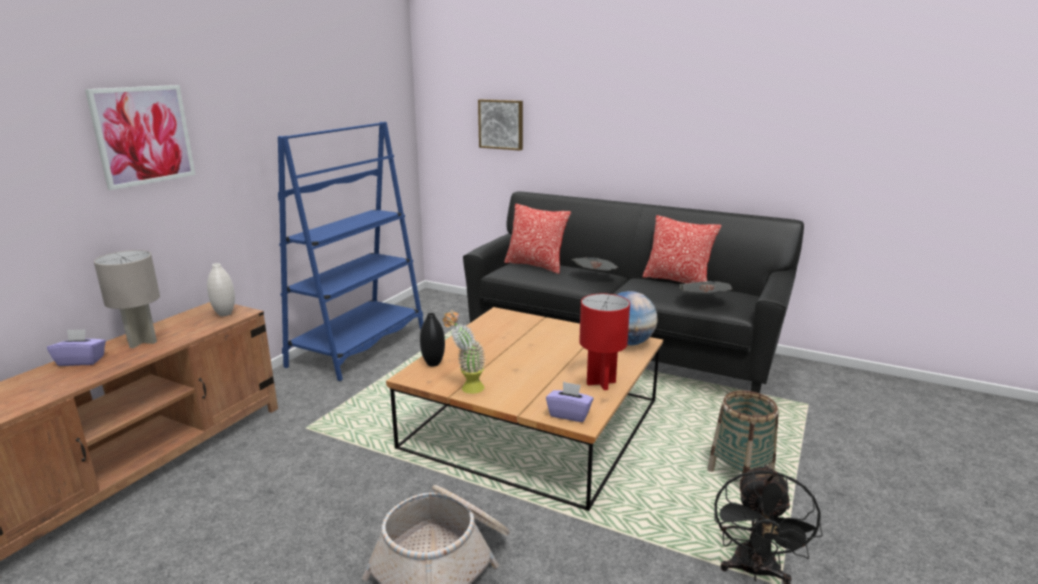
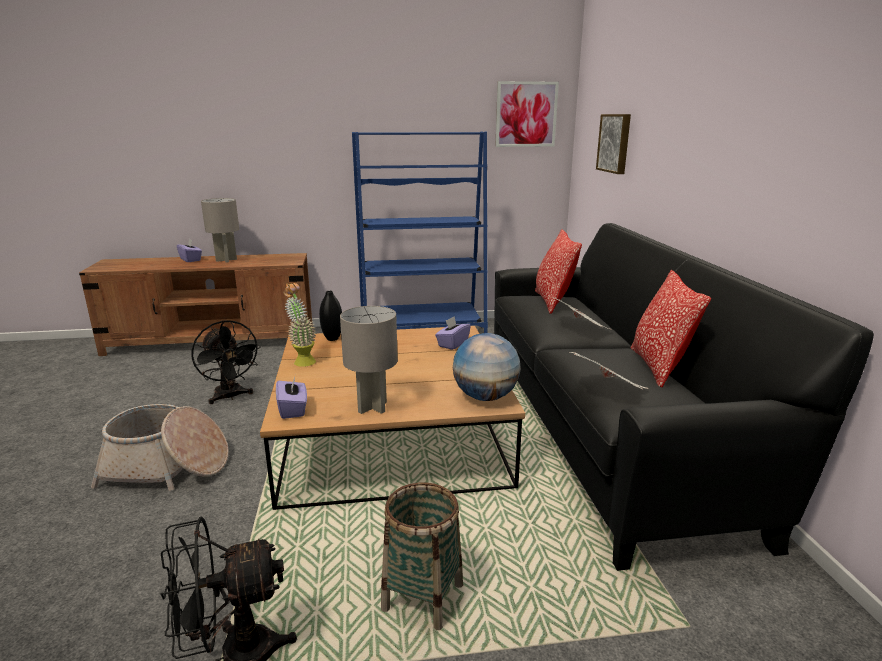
camera: 55 degrees right, 0 degrees up
(143, 135) = (265, 123): picture -> picture (526, 114)
(225, 314) = (285, 260): white vase -> none
(332, 489) = (230, 397): none -> black fan
(520, 324) = (452, 344): none -> purple tissue box
(601, 383) = (372, 407): red table lamp -> grey table lamp

